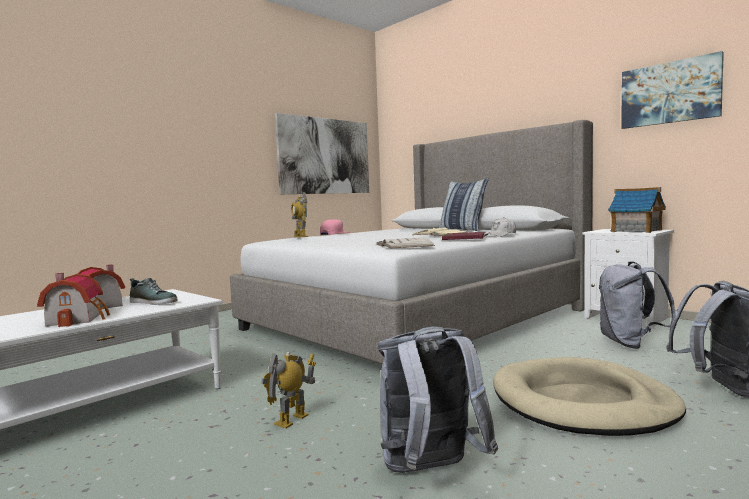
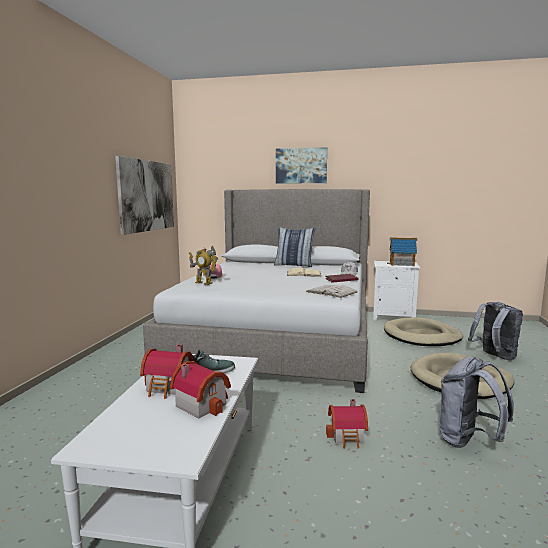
camera: 35 degrees left, 5 degrees up
(292, 420) = (348, 437): toy robot -> toy house
(630, 344) = (422, 336): grey backpack -> beige dog bed
(669, 93) = (416, 179): picture -> picture (301, 165)

